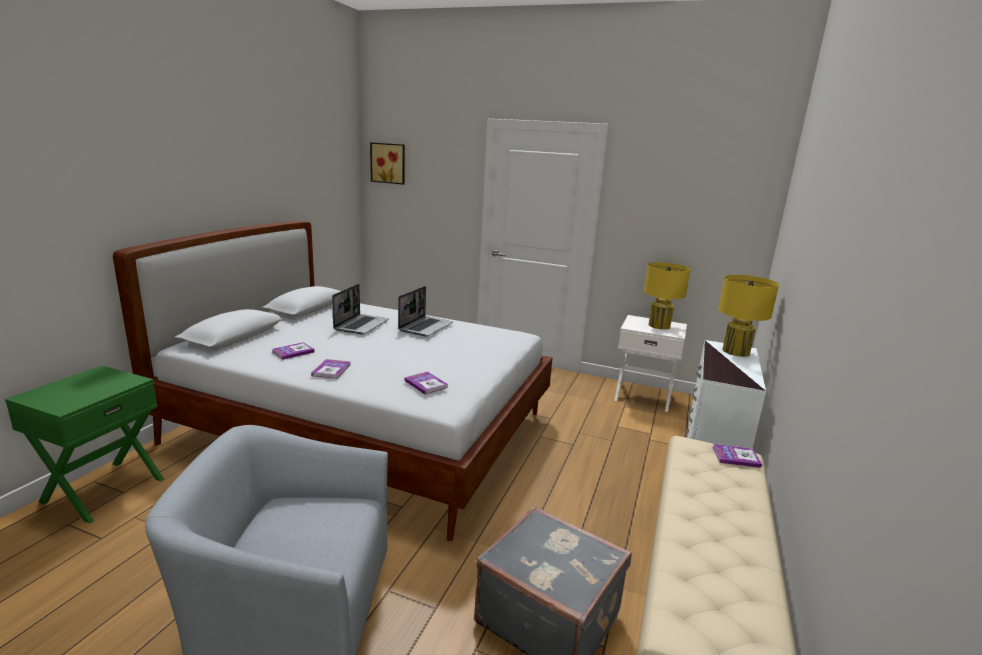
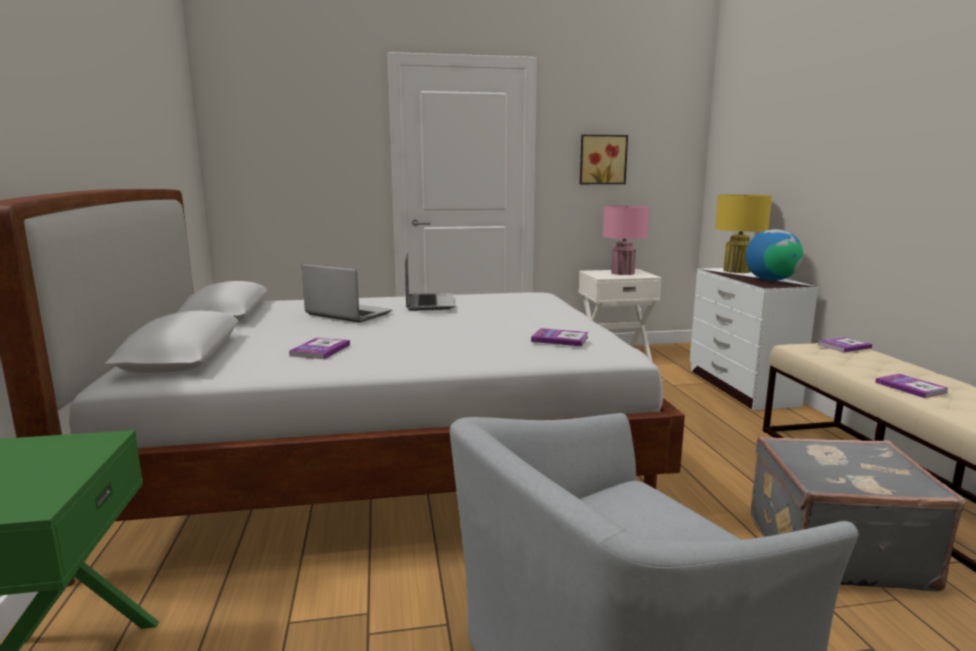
camera: 30 degrees left, 5 degrees down
(331, 370) = (418, 353): book -> book (911, 387)
(361, 325) = (347, 314): laptop -> laptop turned 45 degrees counterclockwise
(388, 163) = (242, 116): picture -> picture (602, 159)
(659, 326) = (622, 273): yellow table lamp -> pink table lamp
(738, 371) = (770, 280): none -> globe

